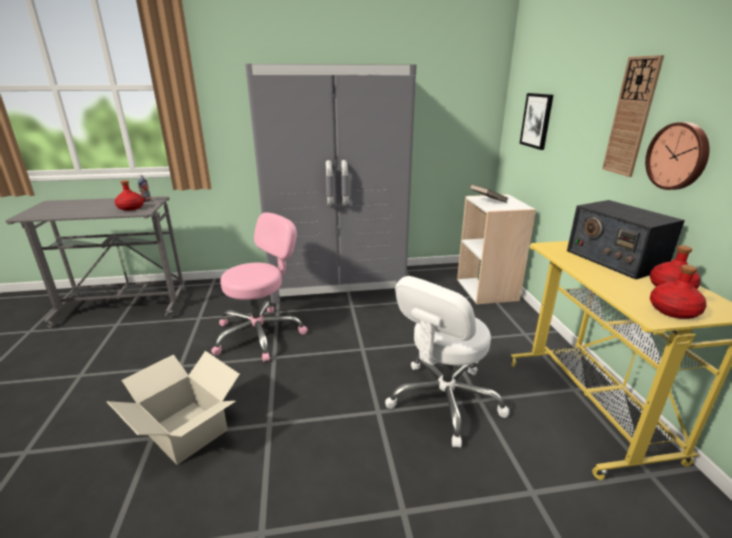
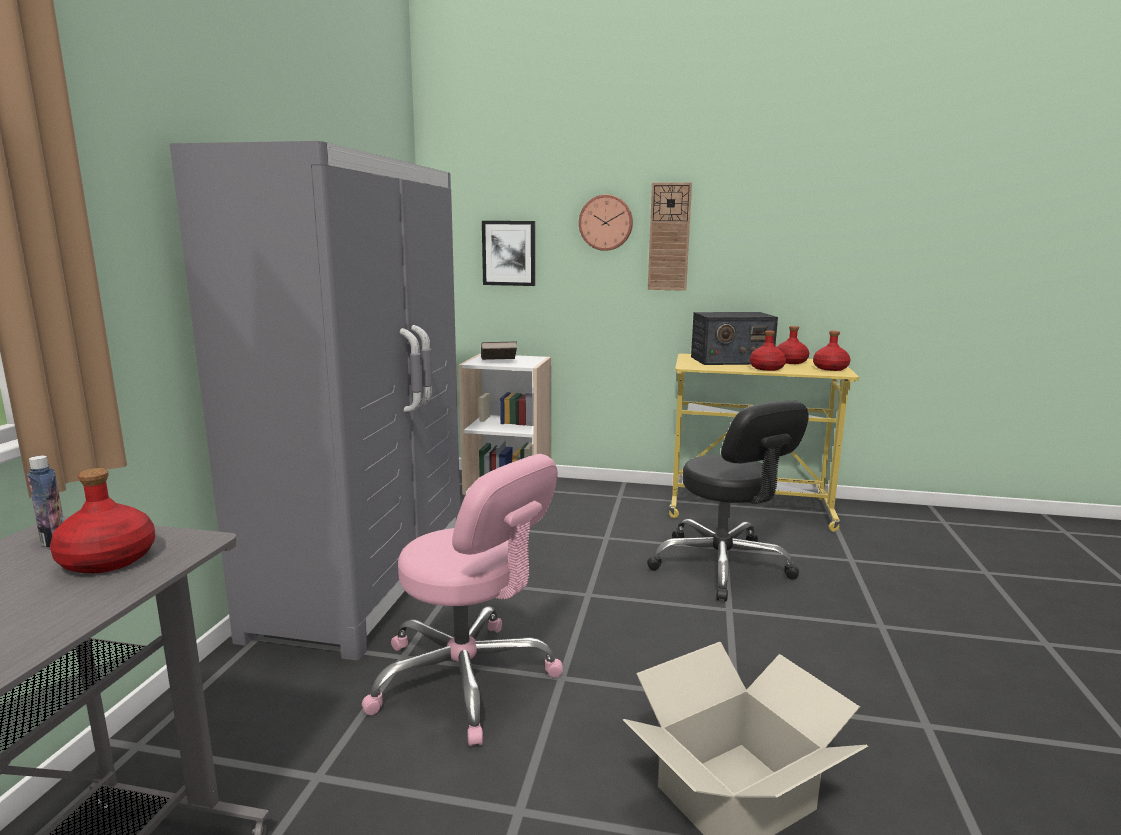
camera: 70 degrees left, 10 degrees down
(262, 333) = (470, 683): pink office chair -> pink office chair turned 150 degrees clockwise
(442, 403) = (725, 568): white office chair -> black office chair
(602, 277) = (766, 368): none -> red bottle
(678, 156) = (732, 264): wall clock -> wall clock (606, 222)

